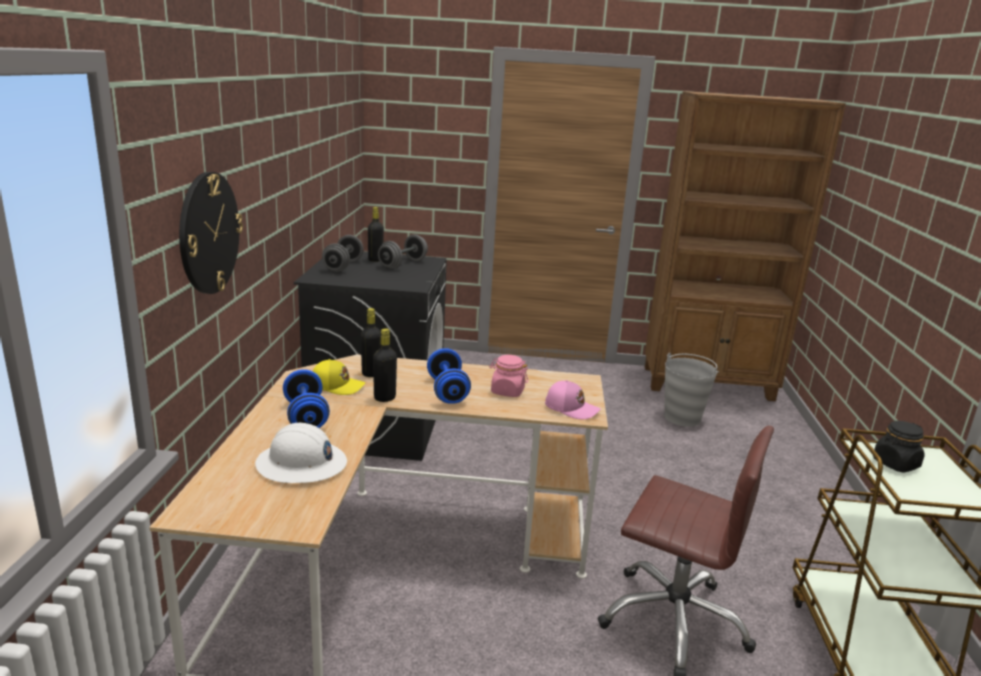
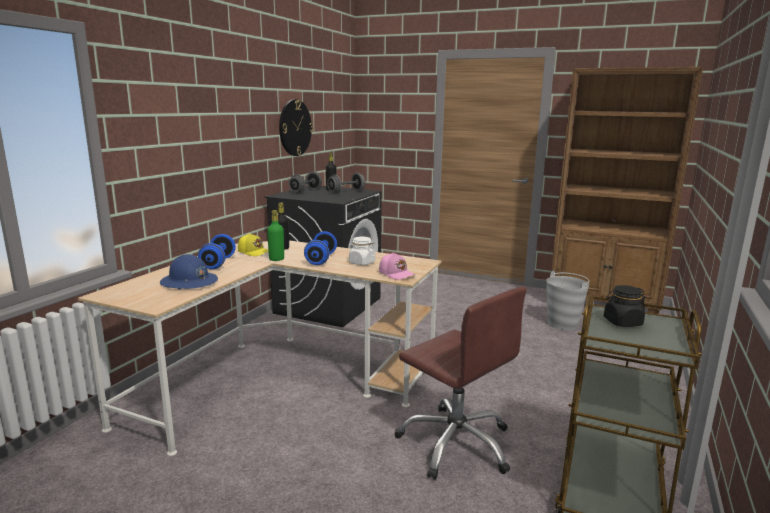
camera: 20 degrees right, 5 degrees down
(209, 233) = (178, 146): wall clock -> wall clock (295, 128)
(301, 465) = (189, 282): white hard hat -> blue hard hat
(384, 398) = (276, 259): black bottle -> green bottle
(507, 391) = (361, 263): pink jar -> white jar

